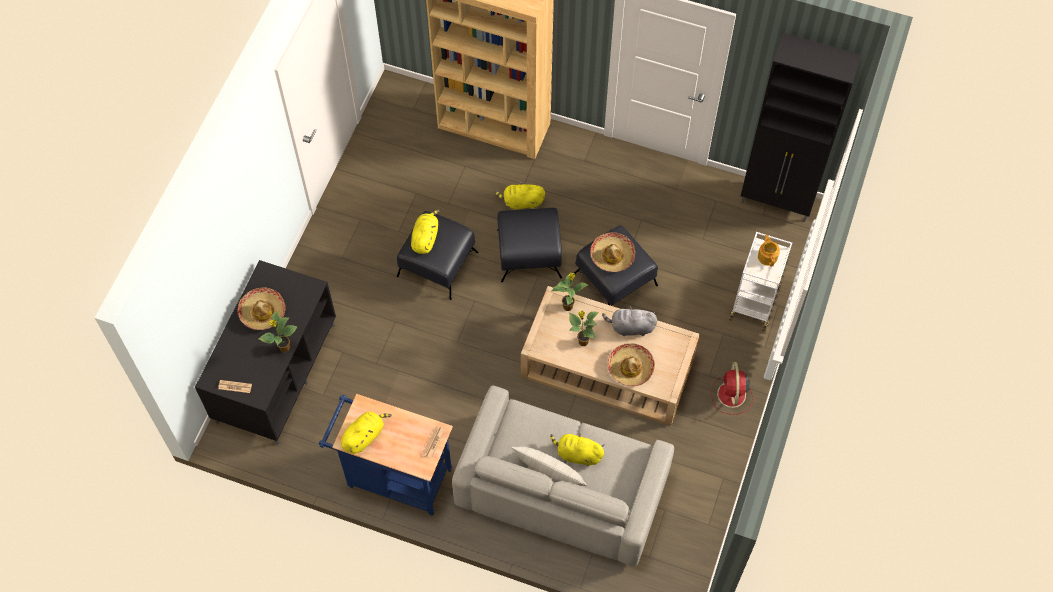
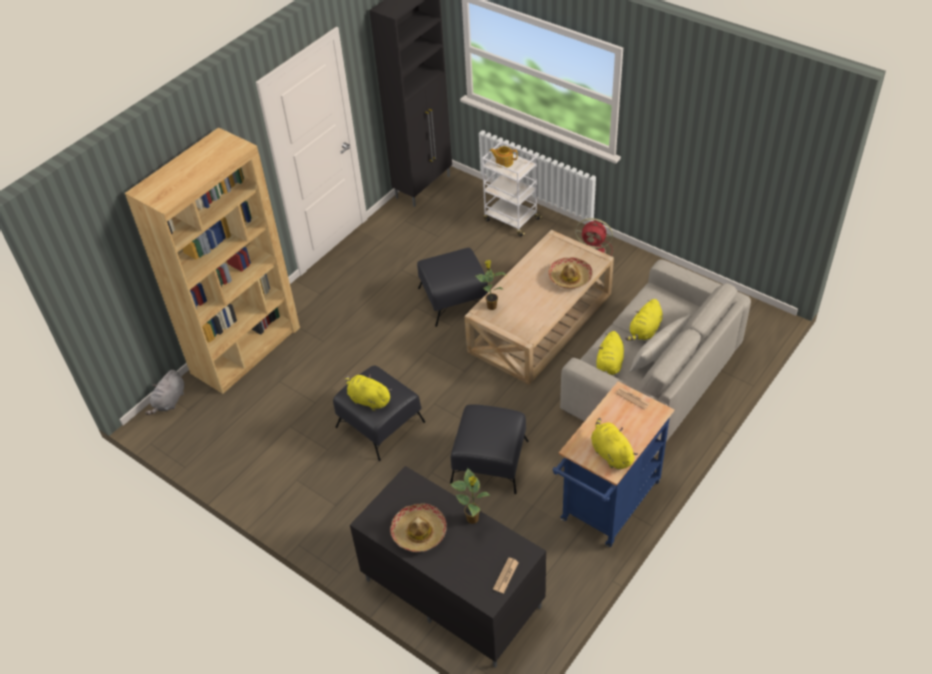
camera: 70 degrees left, 15 degrees down
(521, 202) = (342, 346): yellow plush toy -> yellow plush toy (609, 365)
(529, 254) = (401, 352): black ottoman -> black ottoman (490, 461)
(582, 341) = (532, 304): potted plant -> none
(612, 255) = (449, 269): hat -> none
(630, 327) = (529, 270): grey plush toy -> grey plush toy (169, 401)

